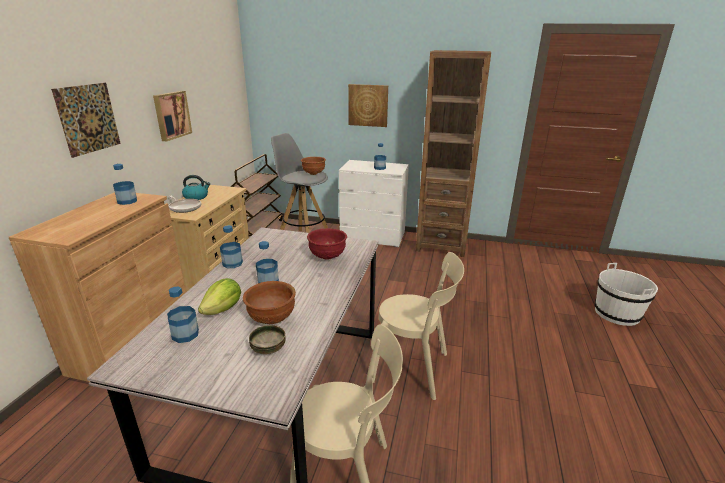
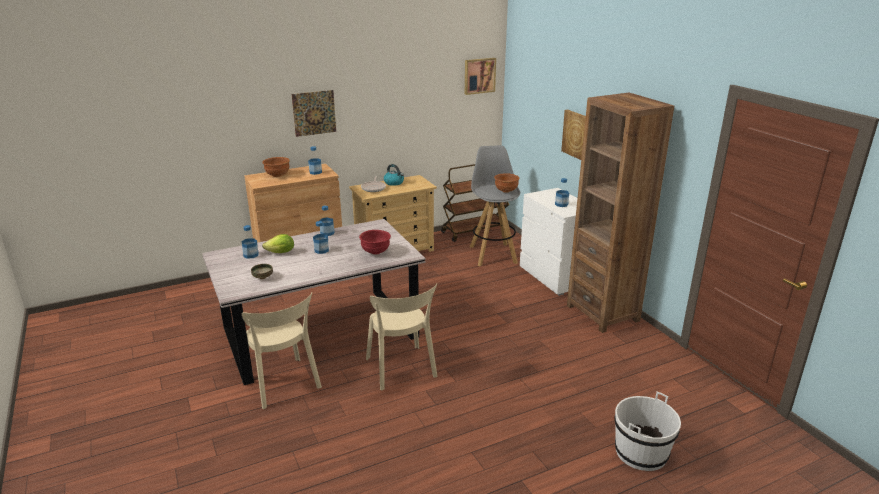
camera: 50 degrees right, 0 degrees up
(171, 115) = (392, 114): picture -> picture (479, 75)
(271, 319) = (288, 267): brown bowl -> brown bowl (277, 175)

